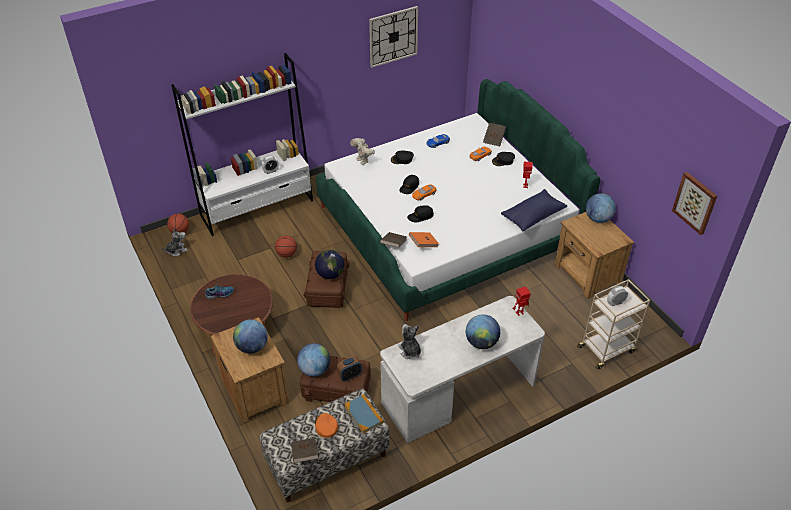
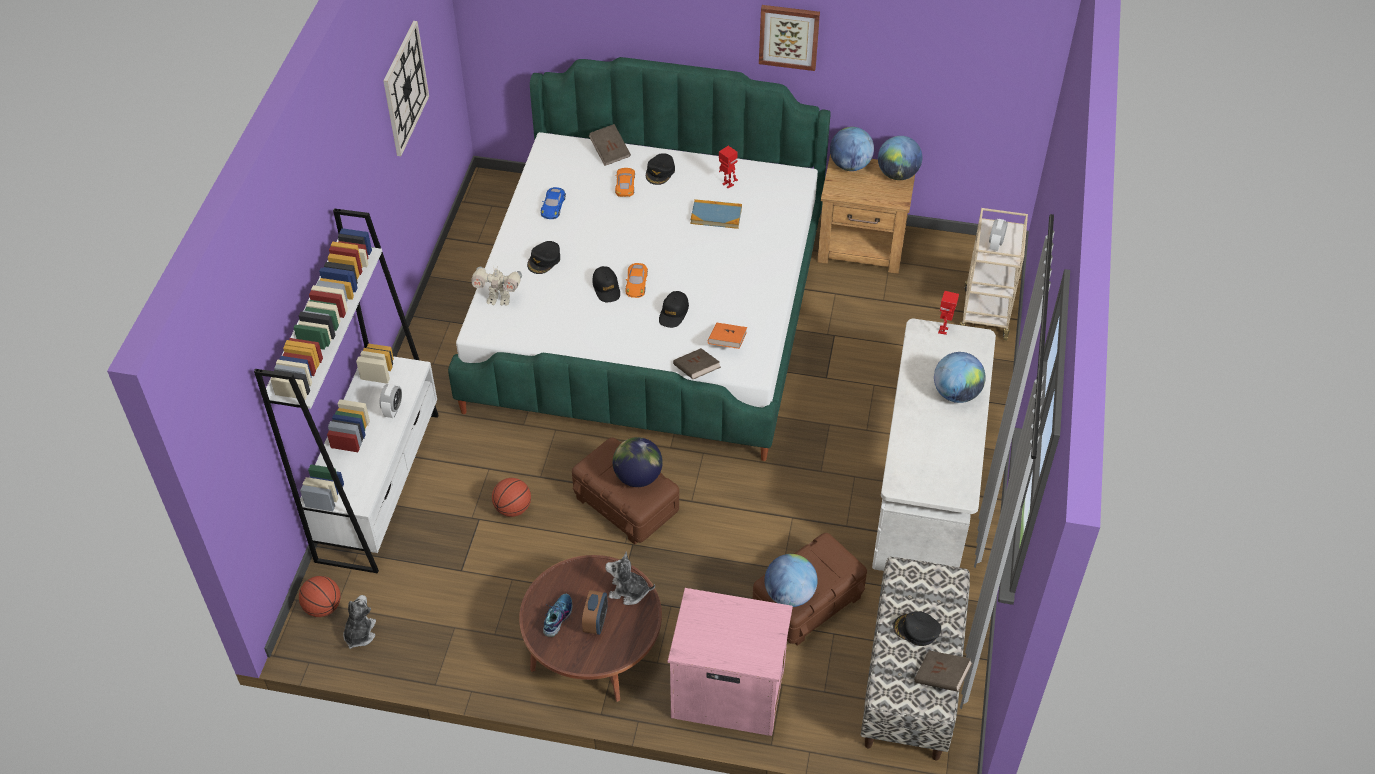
camera: 50 degrees left, 5 degrees up
(252, 347) = (734, 625): globe -> globe (897, 174)
(255, 389) = (727, 690): brown nightstand -> pink nightstand
(326, 426) = (916, 630): orange cap -> black cap
(349, 376) = (833, 565): alarm clock -> alarm clock (595, 622)
(363, 414) = (931, 581): book -> book (716, 215)
(410, 351) = (908, 466): plush toy -> plush toy (628, 591)
(533, 216) = (786, 215): blue pillow -> none
(695, 202) = (1012, 65): picture -> picture (789, 36)

